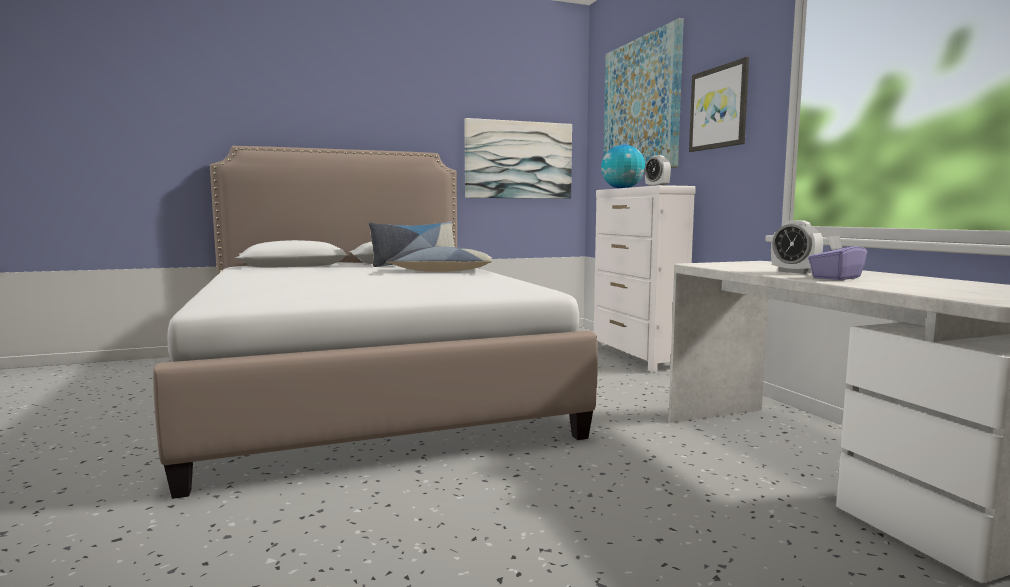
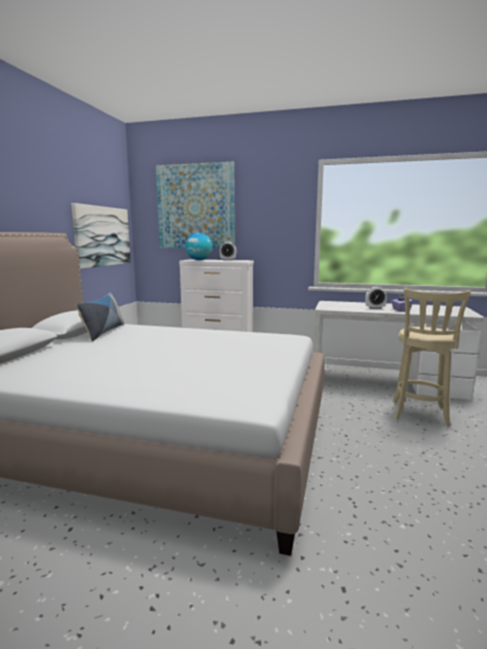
camera: 55 degrees left, 5 degrees up
(441, 271) = (165, 334): pillow -> none
(719, 107) = (267, 219): picture -> none
(729, 525) = (419, 414): none -> beige stool

